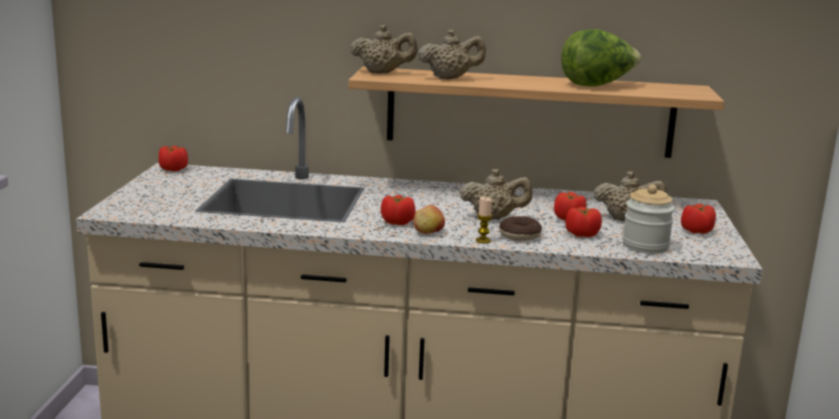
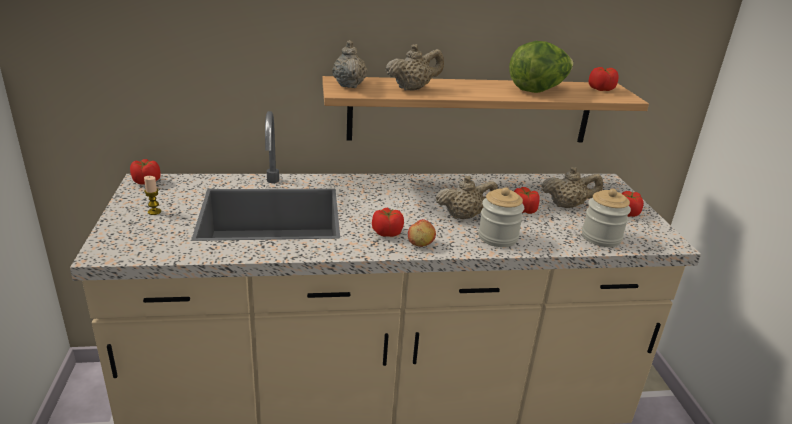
camera: 15 degrees left, 10 degrees up
(383, 73) = (349, 85): beige teapot -> beige teapot turned 90 degrees counterclockwise
(483, 240) = (472, 248): candle -> candle (154, 212)
(520, 235) = (497, 237): donut -> jar
(582, 234) = (545, 229): tomato -> tomato (600, 89)

